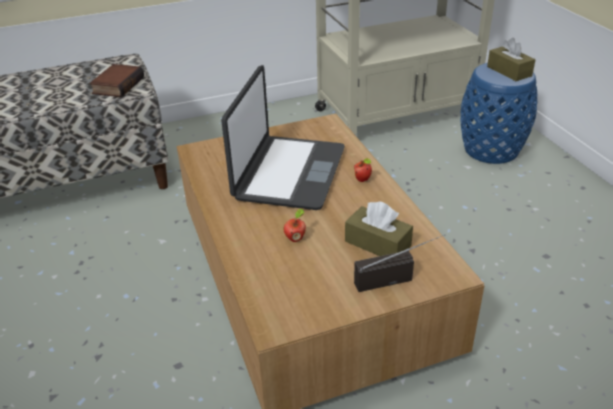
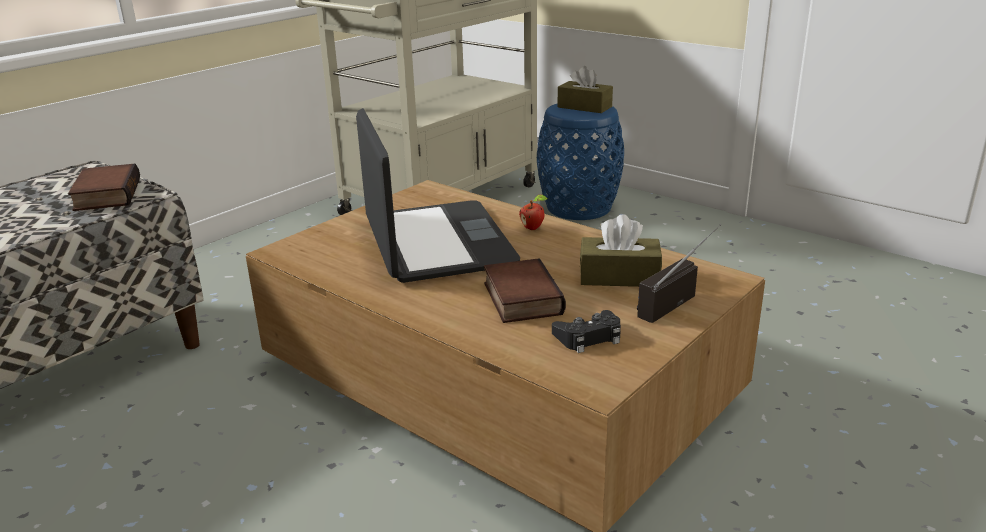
camera: 30 degrees left, 10 degrees down
(295, 238) = (519, 298): apple -> book
(306, 287) = (589, 337): none -> black game controller

